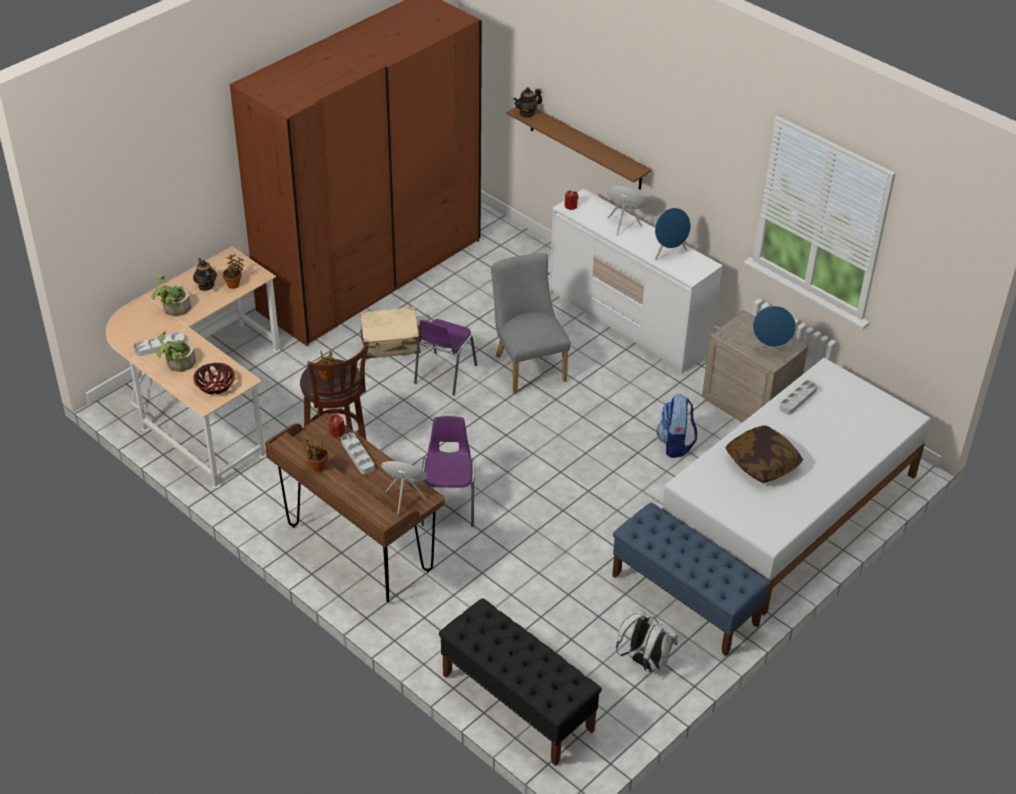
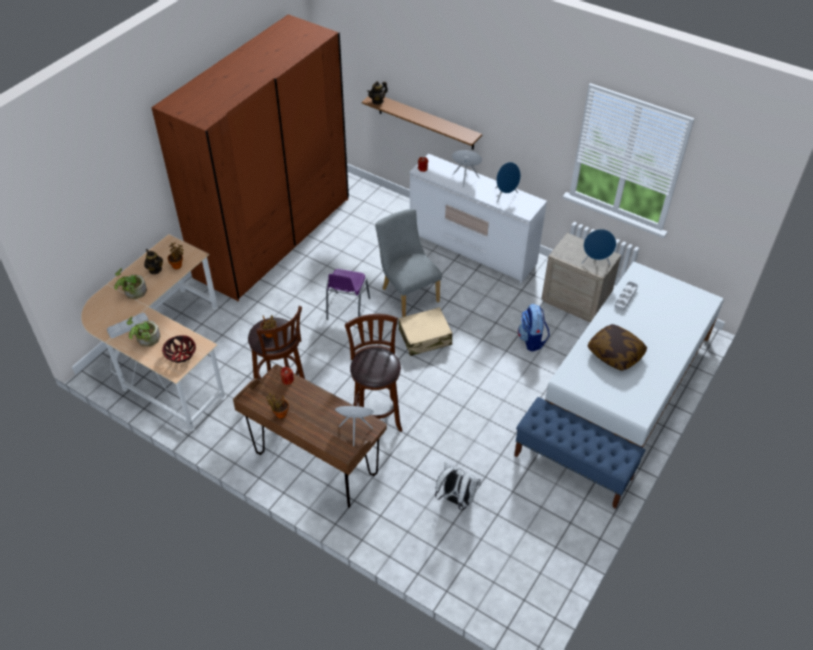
camera: 10 degrees left, 5 degrees up
(357, 455) = (309, 398): grey tray -> none
(391, 341) = (301, 288): beige suitcase -> beige suitcase (425, 337)
(449, 504) = (376, 416): purple chair -> brown stool
(517, 702) = (470, 577): black bench -> none
(644, 662) = (557, 524): white backpack -> white backpack (456, 500)

